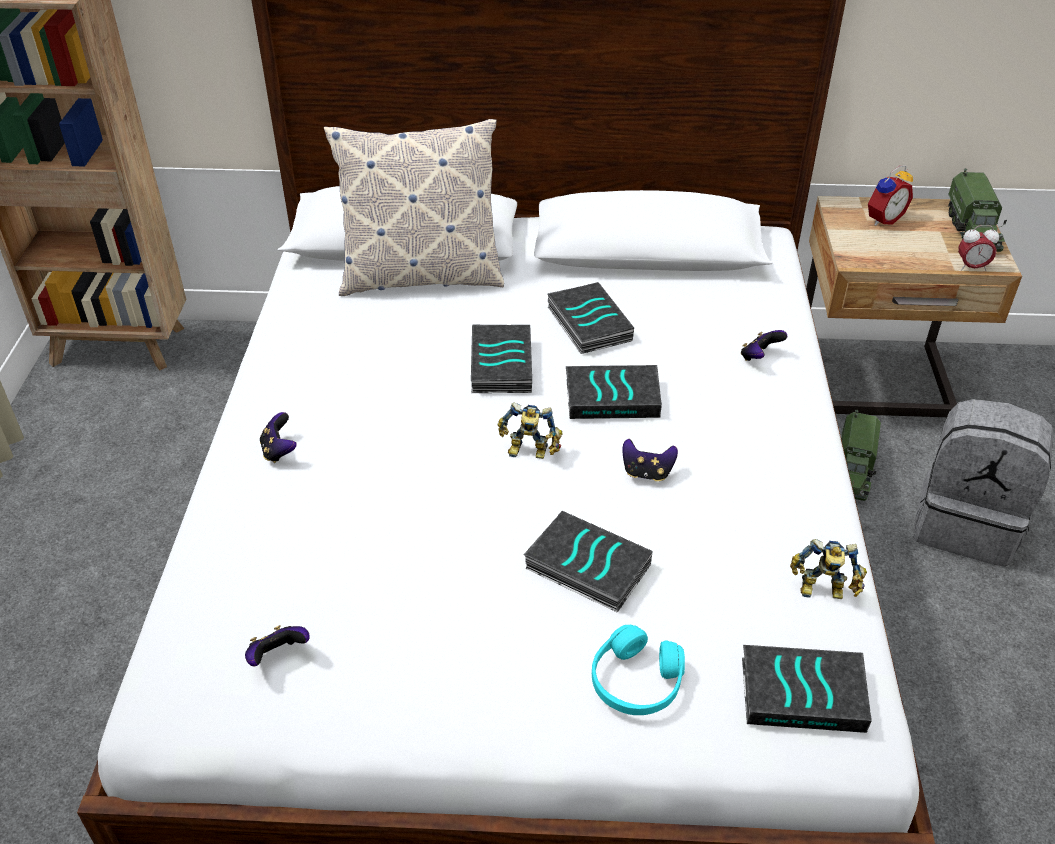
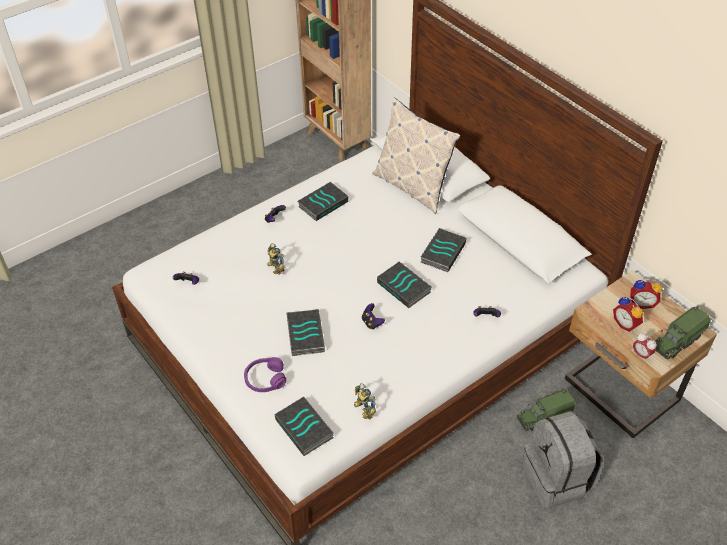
camera: 50 degrees right, 5 degrees up
(499, 364) = (385, 243): book -> book (323, 203)
(529, 453) = (345, 283): toy robot -> toy robot (275, 268)
(636, 681) = (265, 379): turquoise headphones -> purple headphones
(907, 249) = (626, 324): none -> alarm clock

